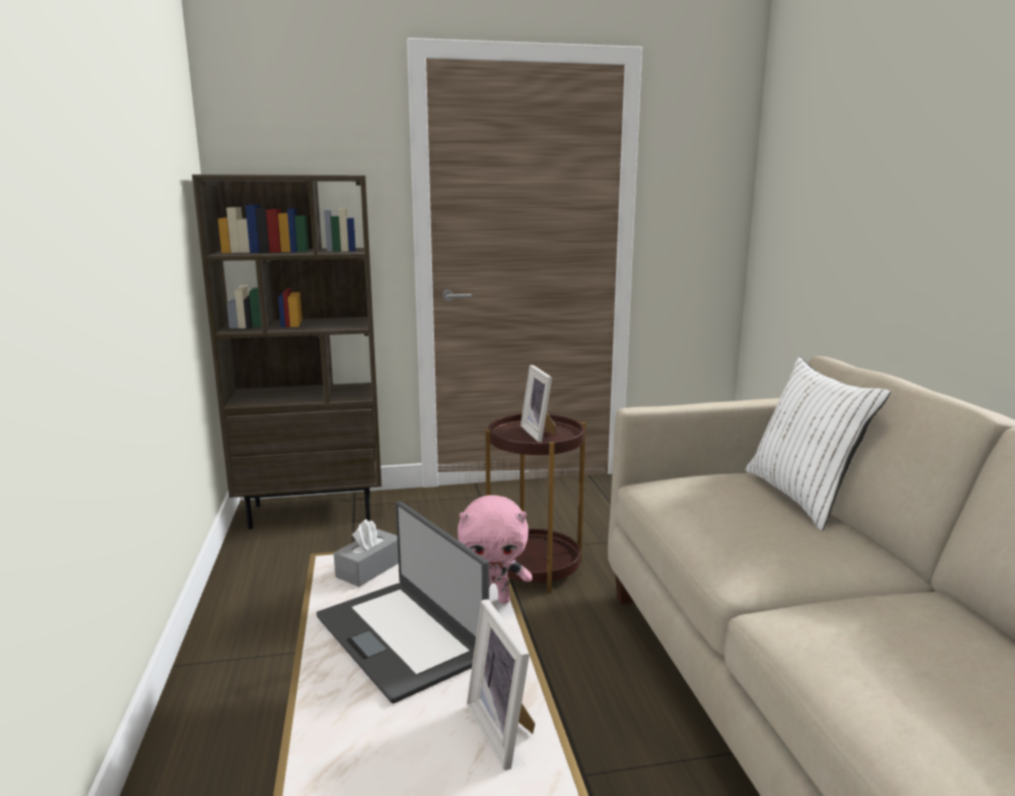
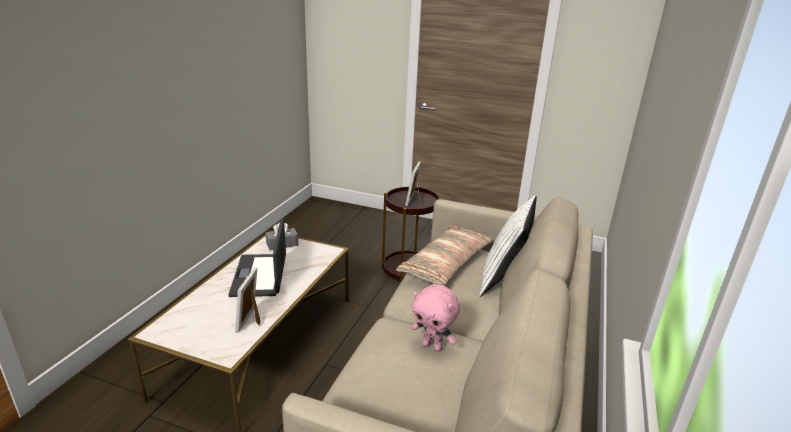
camera: 30 degrees right, 10 degrees up
(313, 511) = (337, 211): brown bookcase -> none
(494, 600) = (311, 274): pink plush toy -> pink plush toy (432, 346)
(711, 504) = (446, 264): none -> pillow

